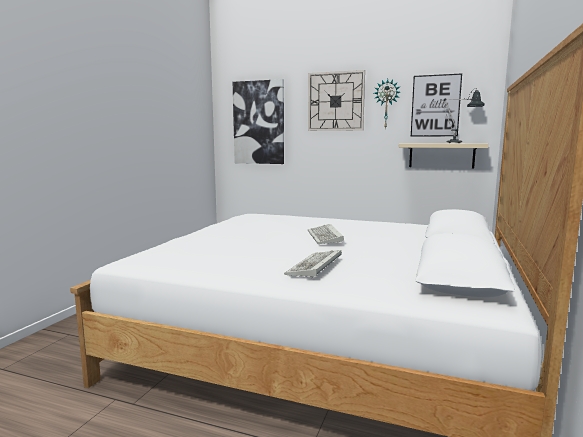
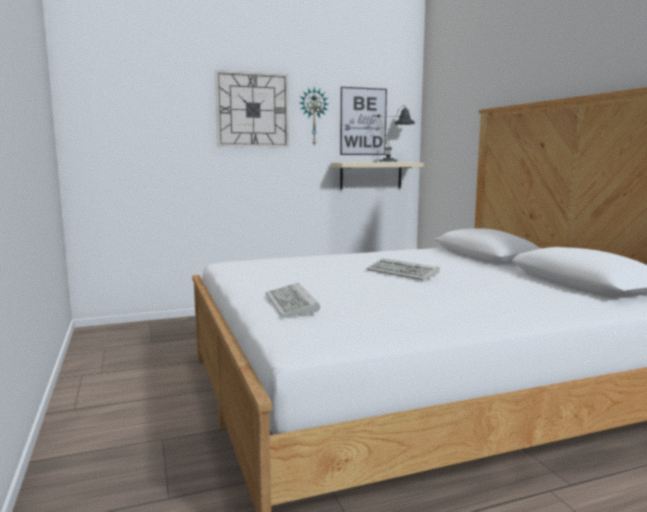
camera: 40 degrees left, 0 degrees up
(259, 122) = (140, 134): picture -> none
(315, 267) = (492, 300): keyboard -> keyboard (293, 304)

